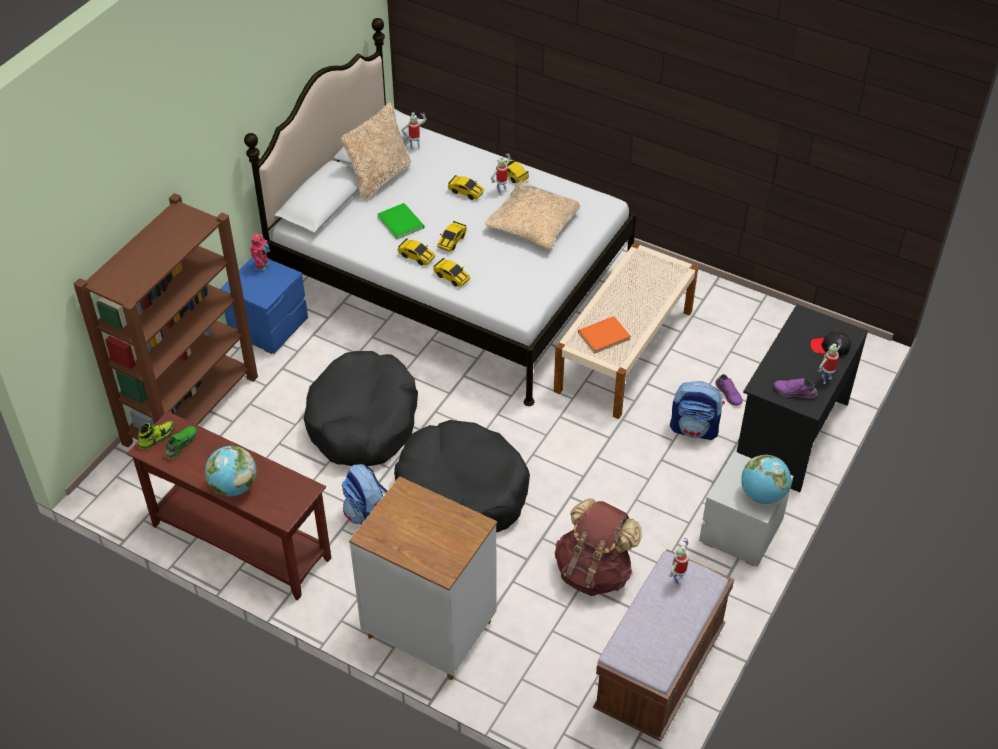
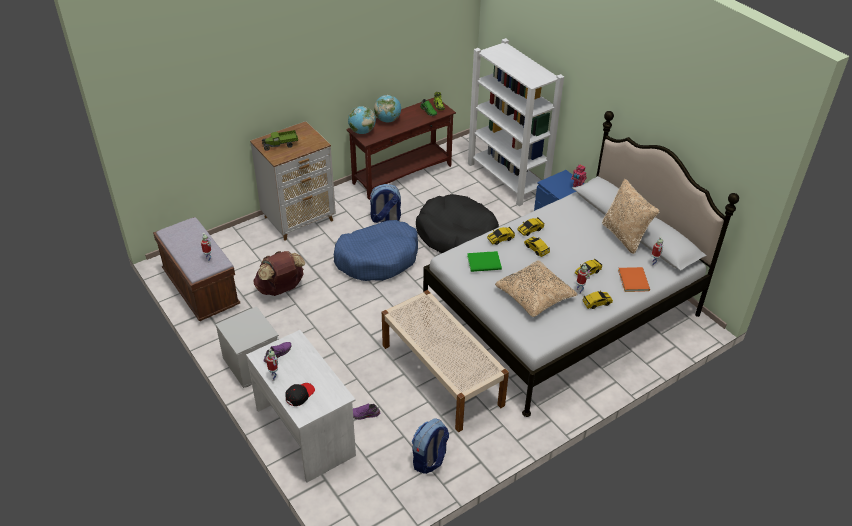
camera: 115 degrees right, 5 degrees down
(191, 409) = (507, 178): brown bookcase -> white bookcase
(401, 221) = (571, 233): green book -> green book (485, 263)
(437, 539) = (280, 145): none -> toy truck
(463, 489) = (378, 258): black dog bed -> blue dog bed
(602, 335) = (422, 315): orange book -> orange book (634, 279)
(694, 429) = (347, 380): backpack -> backpack (429, 460)
(762, 495) = (235, 331): globe -> globe (362, 131)
(790, 433) = (306, 431): black desk -> white desk

